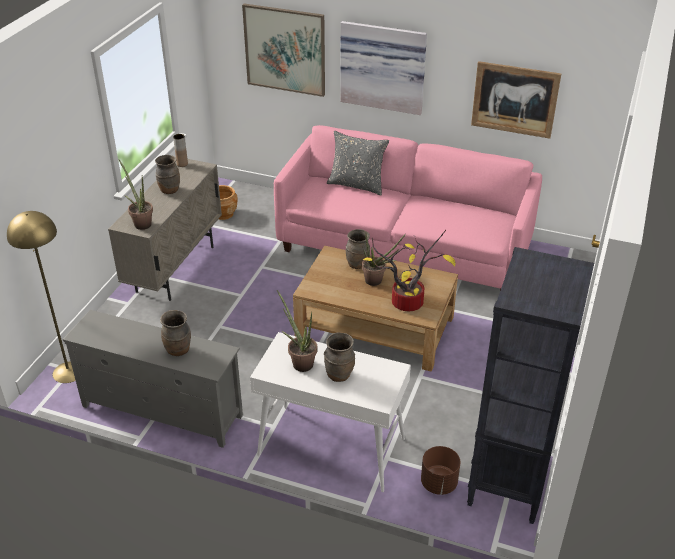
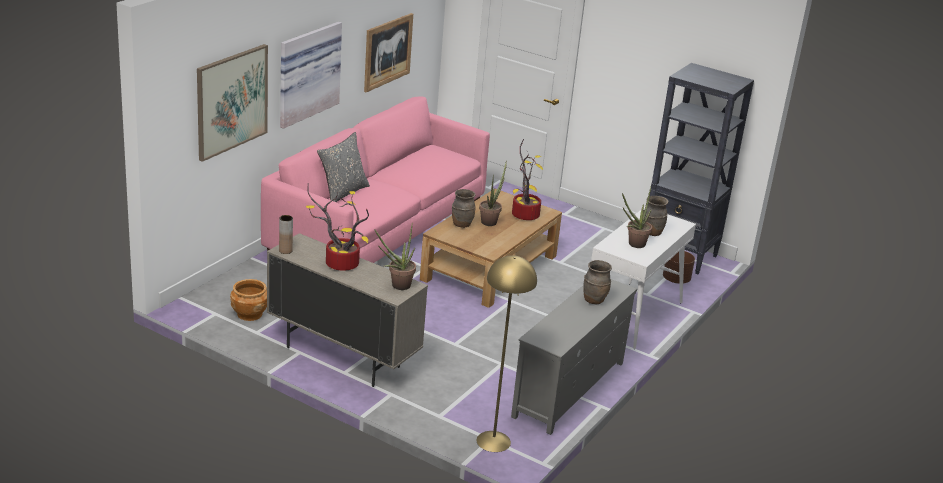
camera: 80 degrees left, 10 degrees down
(169, 190) = (338, 264): brown vase -> potted plant

